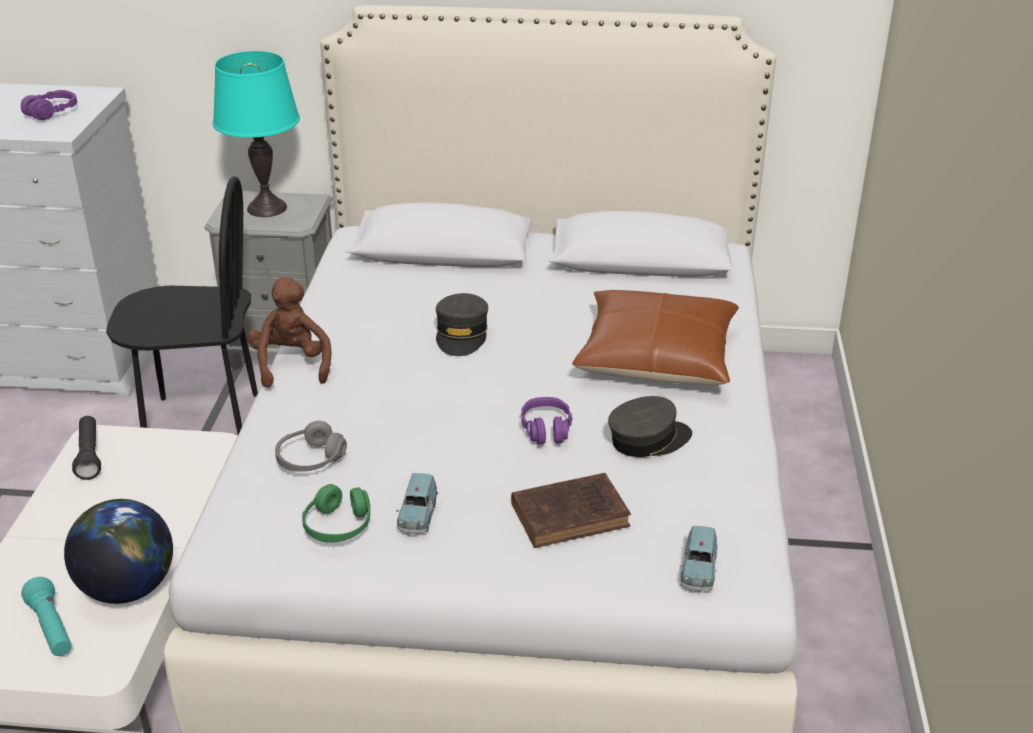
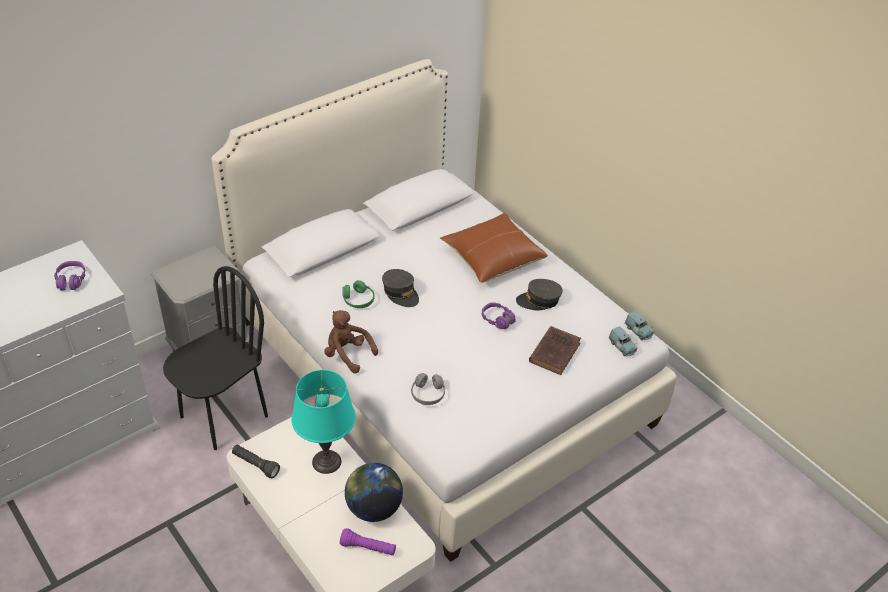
camera: 45 degrees left, 10 degrees up
(52, 628) = (368, 548): turquoise flashlight -> purple flashlight
(266, 208) = (194, 272): turquoise table lamp -> turquoise table lamp (326, 462)
(338, 525) = (482, 415): green headphones -> green headphones (358, 300)
(417, 516) = (504, 390): blue toy car -> blue toy car (638, 331)
(648, 439) = (539, 300): grey cap -> grey cap turned 120 degrees counterclockwise

